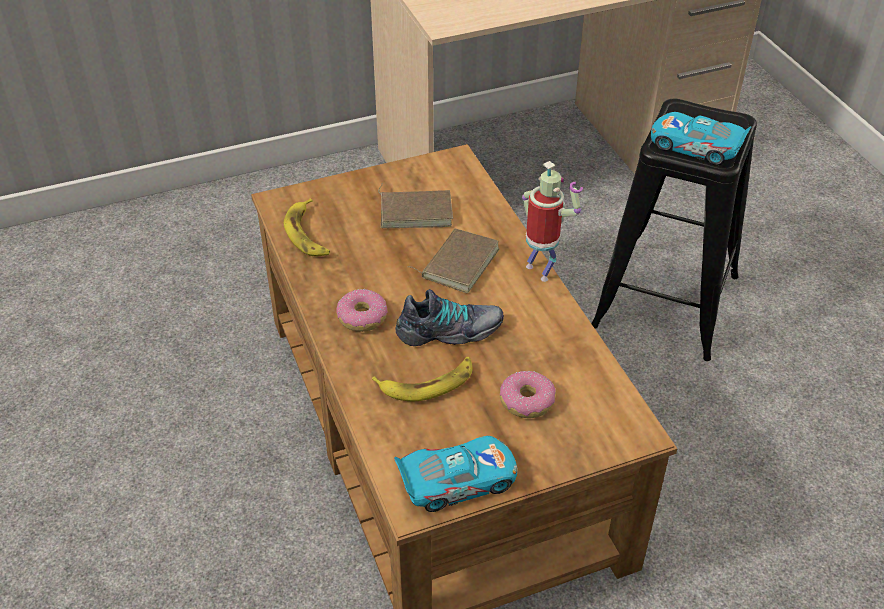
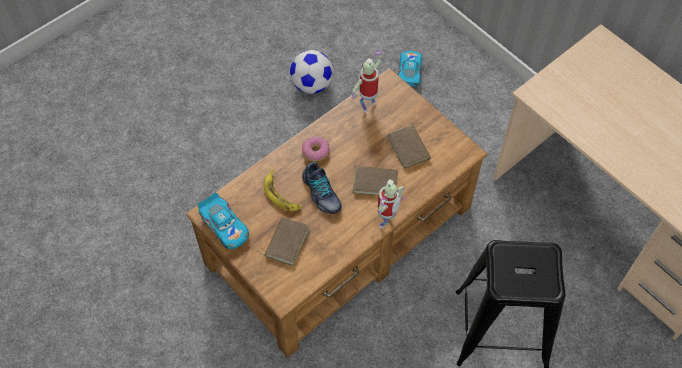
camera: 70 degrees right, 15 degrees up
(126, 387) = (312, 85): none -> football
(308, 234) = (367, 105): banana -> toy robot
(526, 401) = (285, 242): donut -> brown book
(695, 147) = (508, 270): toy car -> toy car (409, 72)

